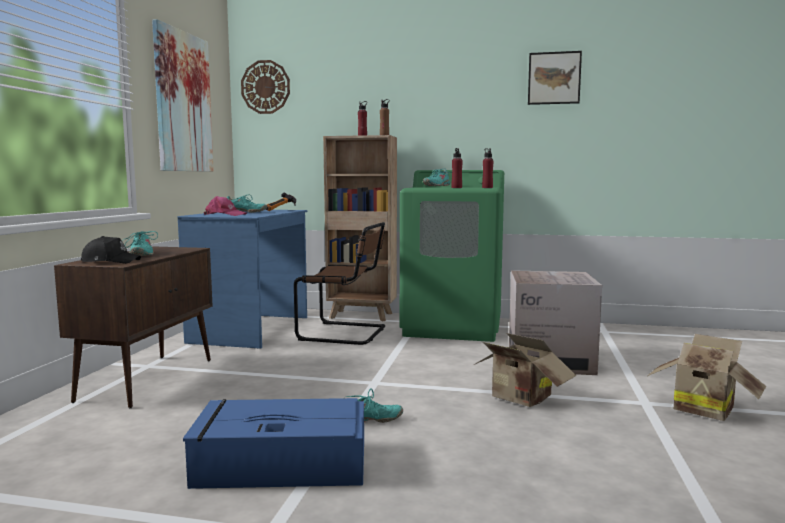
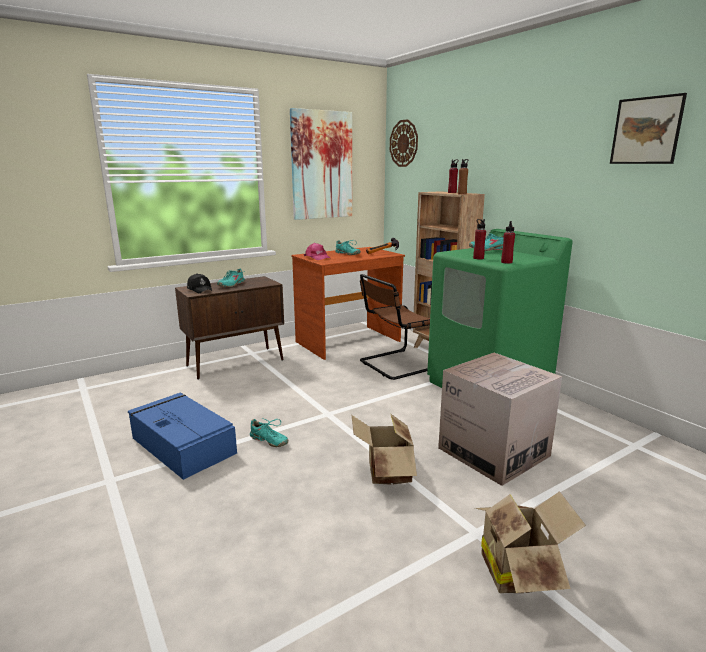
camera: 45 degrees right, 10 degrees up
(252, 329) = (348, 342): blue desk -> brown desk
(346, 333) = (396, 365): brown chair -> brown chair turned 90 degrees clockwise

